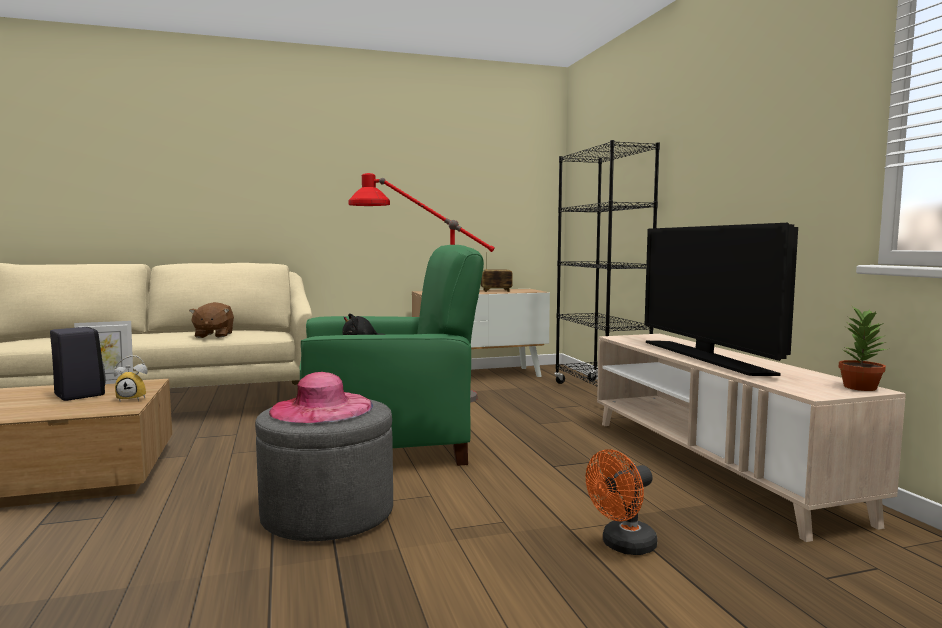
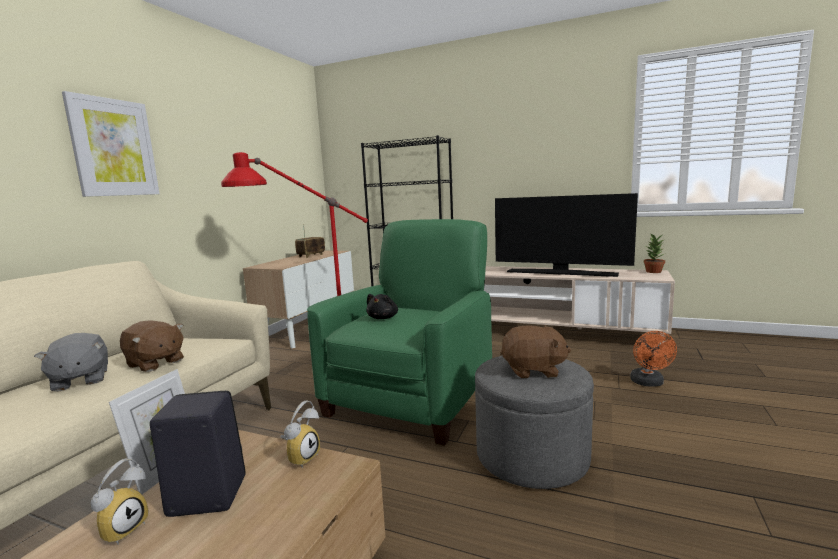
camera: 50 degrees left, 5 degrees up
(44, 392) = (123, 528): none -> alarm clock
(174, 334) = (80, 380): none -> grey plush toy
(297, 173) = (113, 148): none -> picture
(321, 408) = (533, 370): pink hat -> brown plush toy

